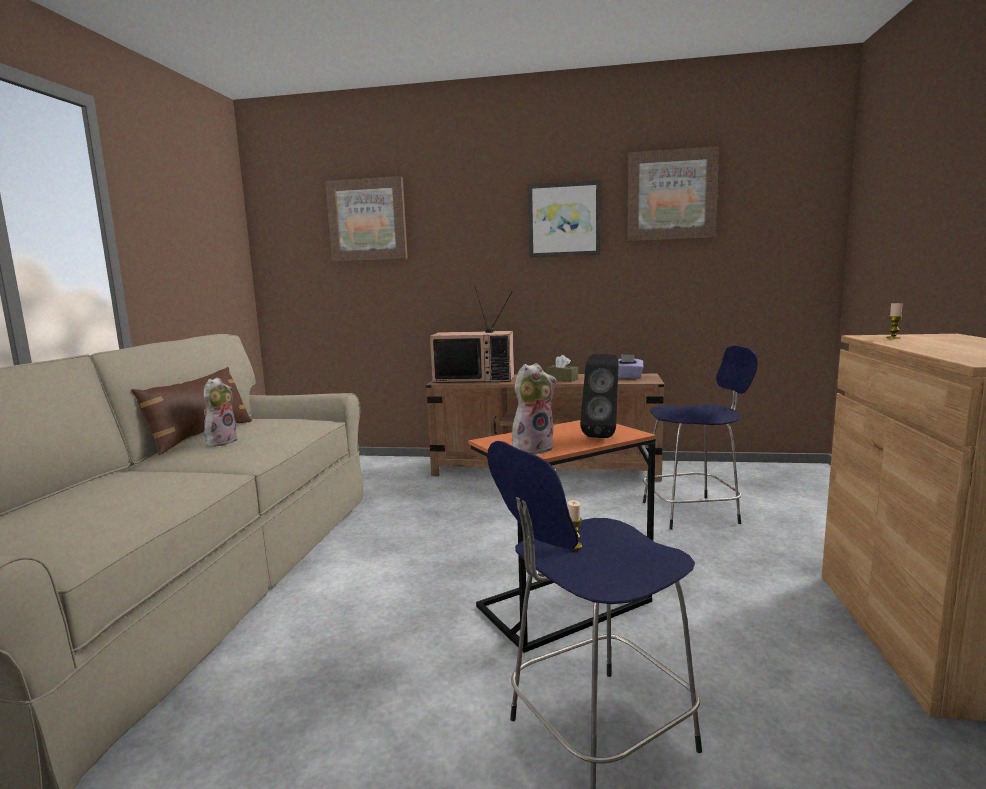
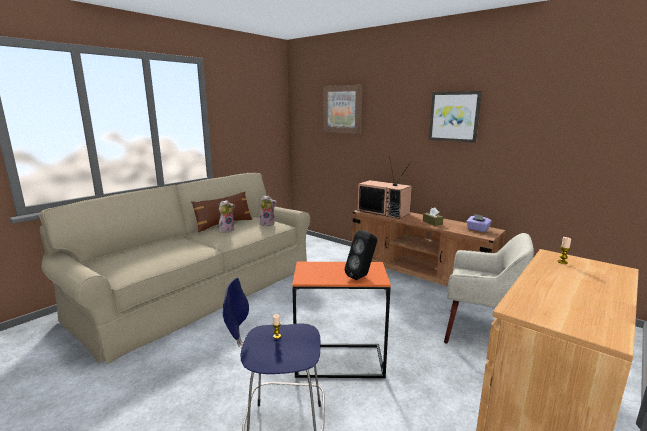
camera: 30 degrees right, 5 degrees up
(532, 449) = (313, 276): plush toy -> plush toy (268, 224)
(671, 195) = (533, 104): picture -> none
(693, 512) = (479, 333): blue stool -> beige armchair

